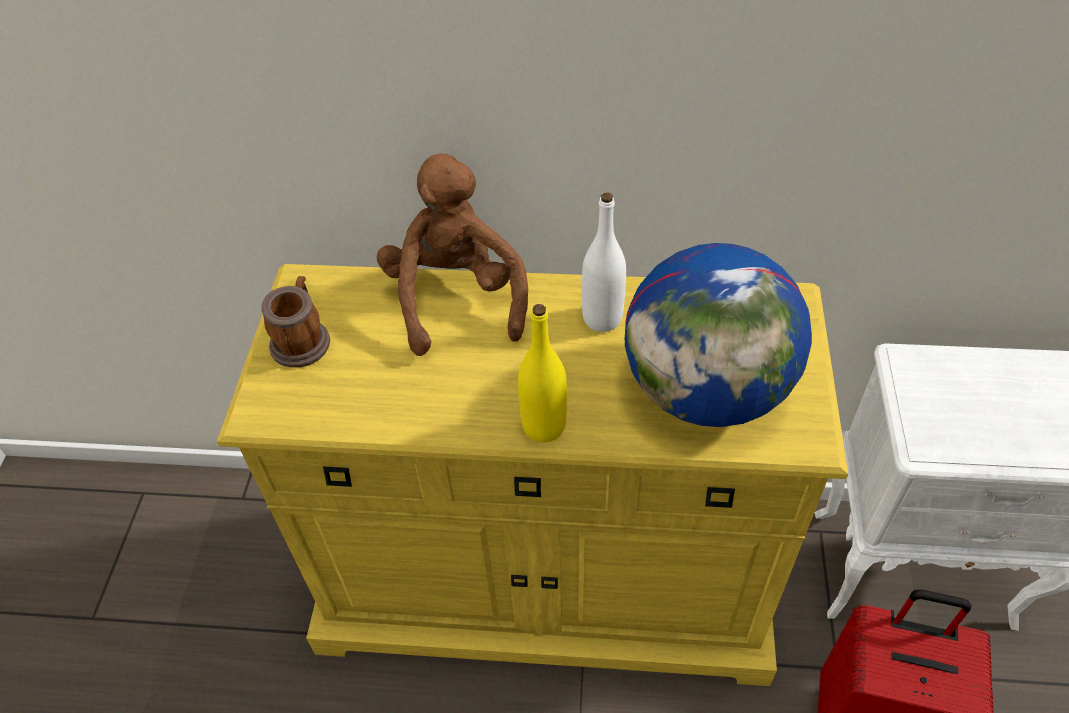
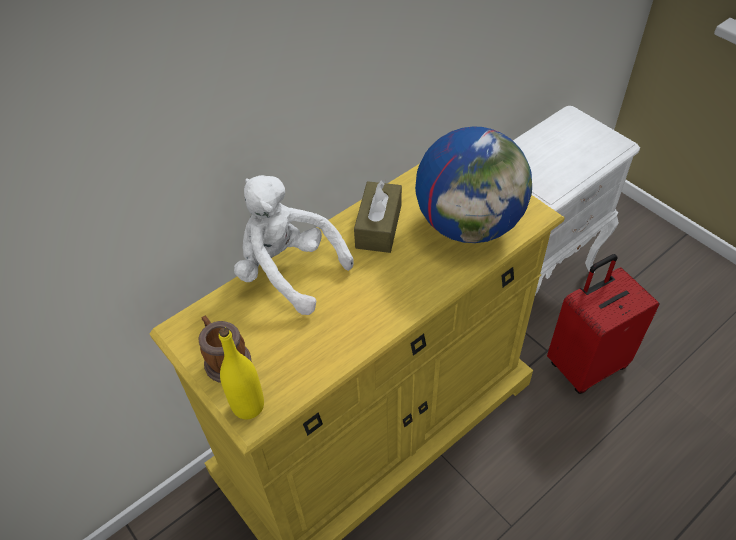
camera: 45 degrees left, 0 degrees up
(456, 299) = (288, 271): brown plush toy -> white plush toy
(544, 426) = (417, 298): yellow bottle -> yellow bottle (248, 406)
(602, 318) = (378, 226): white bottle -> brown tissue box

